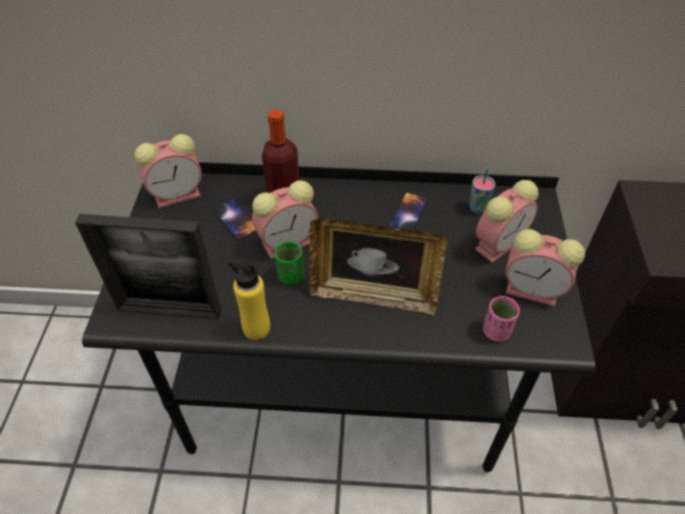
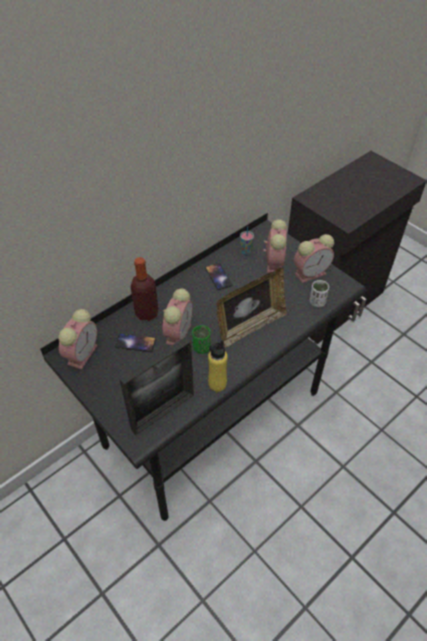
camera: 45 degrees left, 0 degrees up
(496, 331) = (317, 302): pink cup -> white cup

